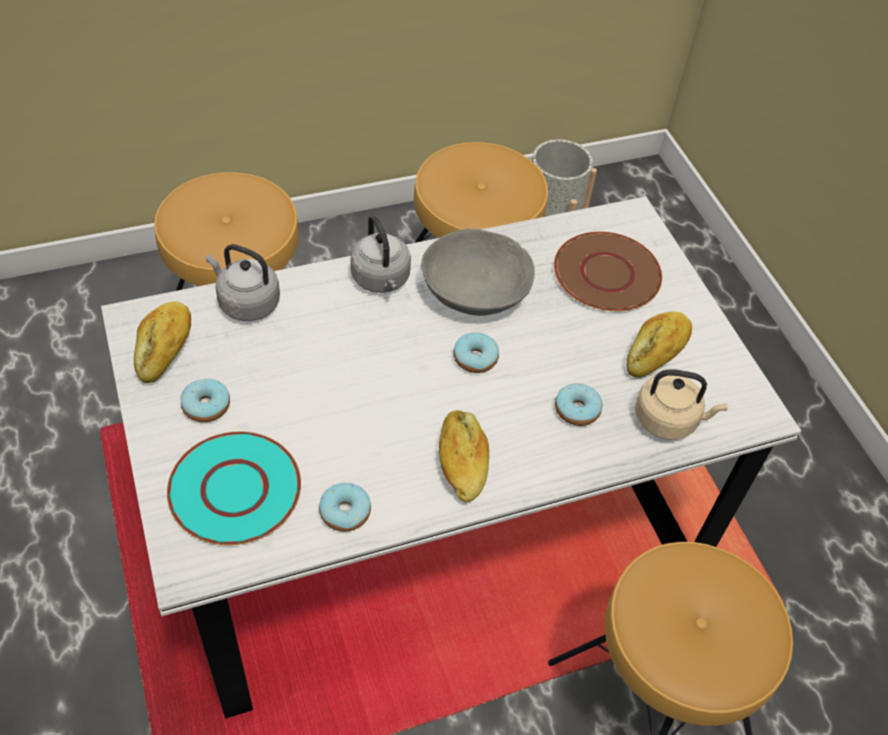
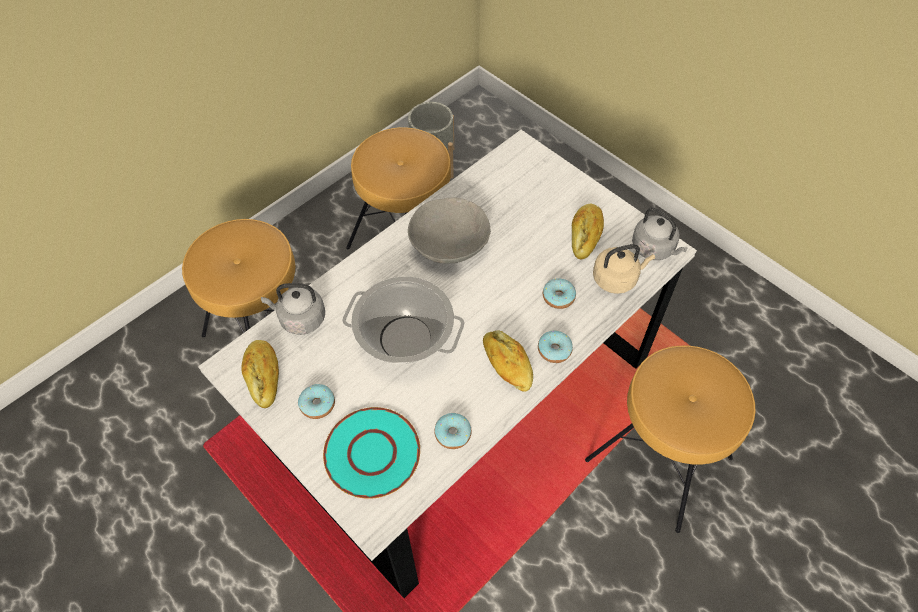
camera: 20 degrees left, 5 degrees up
(354, 377) = (405, 339): none -> cooking pot
(381, 280) = (383, 262): grey kettle -> grey kettle (655, 248)
(475, 358) = (475, 290): donut -> donut (554, 350)
(607, 274) = (526, 195): brown plate -> none

